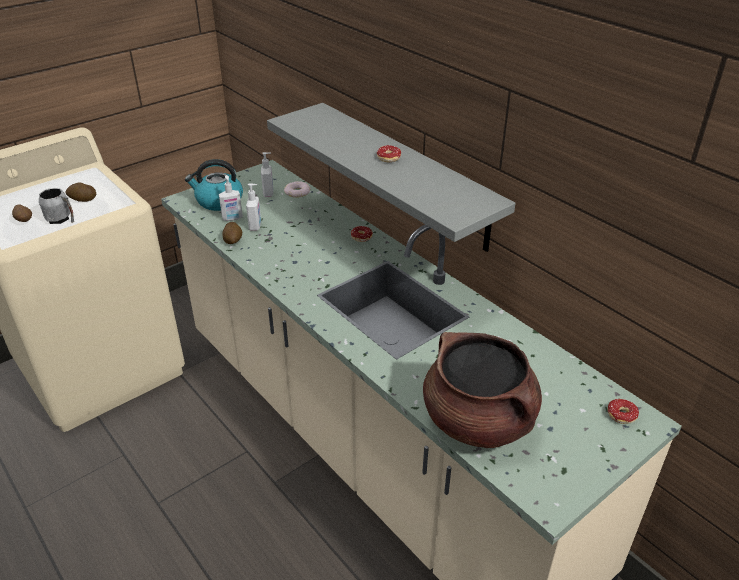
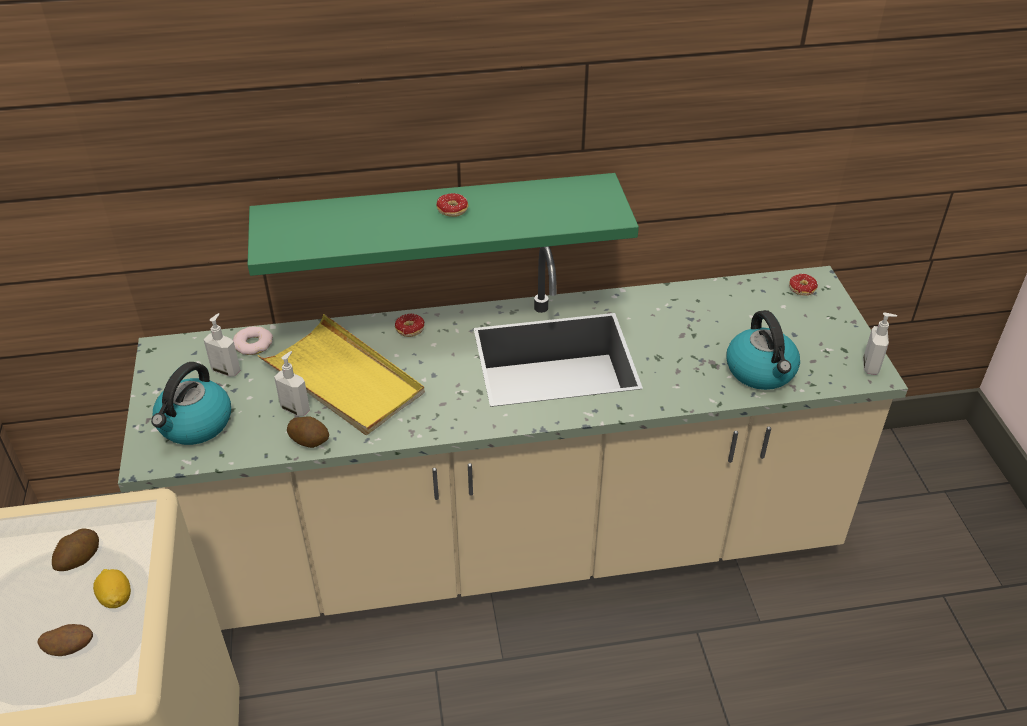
camera: 60 degrees left, 5 degrees up
(61, 219) = (116, 598): grey mug -> lemon
(232, 218) = (254, 424): soap dispenser -> soap dispenser (871, 366)
(293, 232) = (343, 380): none -> yellow tray
(406, 174) = (438, 222): grey shelf -> green shelf
(478, 421) = (761, 371): brown cooking pot -> kettle

